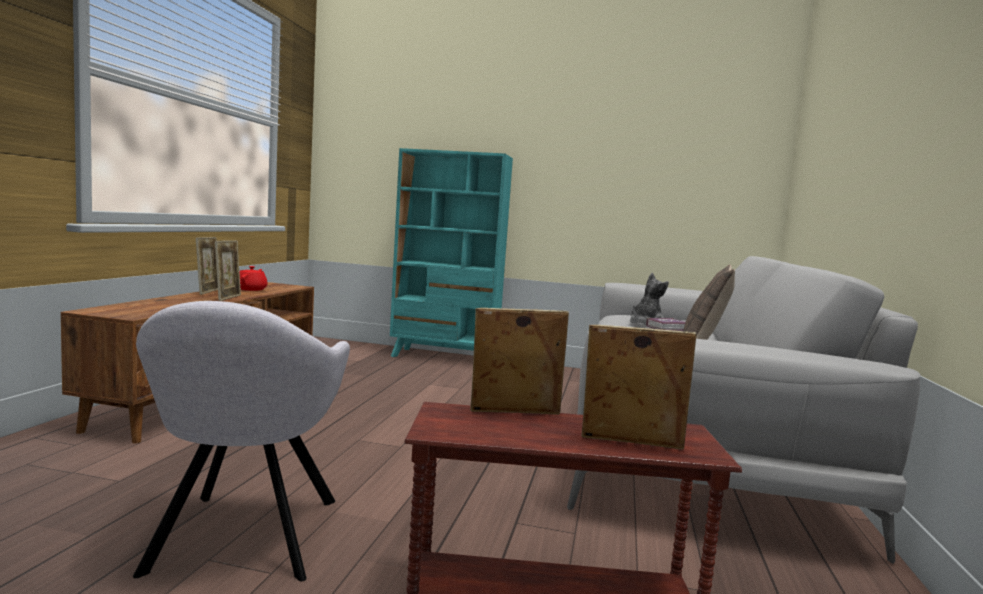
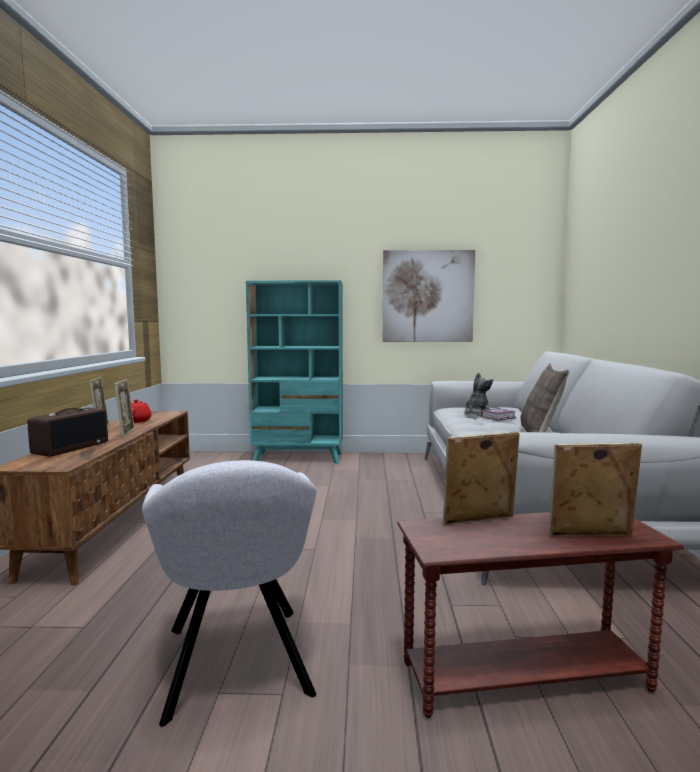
camera: 10 degrees left, 0 degrees up
(160, 303) = (71, 447): none -> radio
(614, 180) = (427, 296): none -> picture

